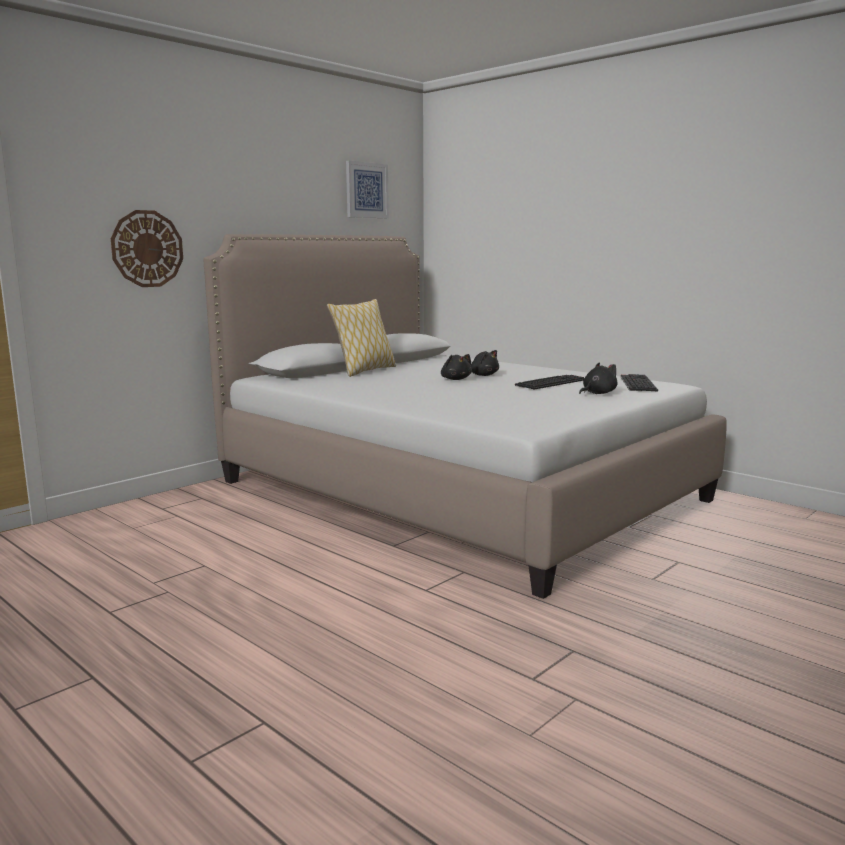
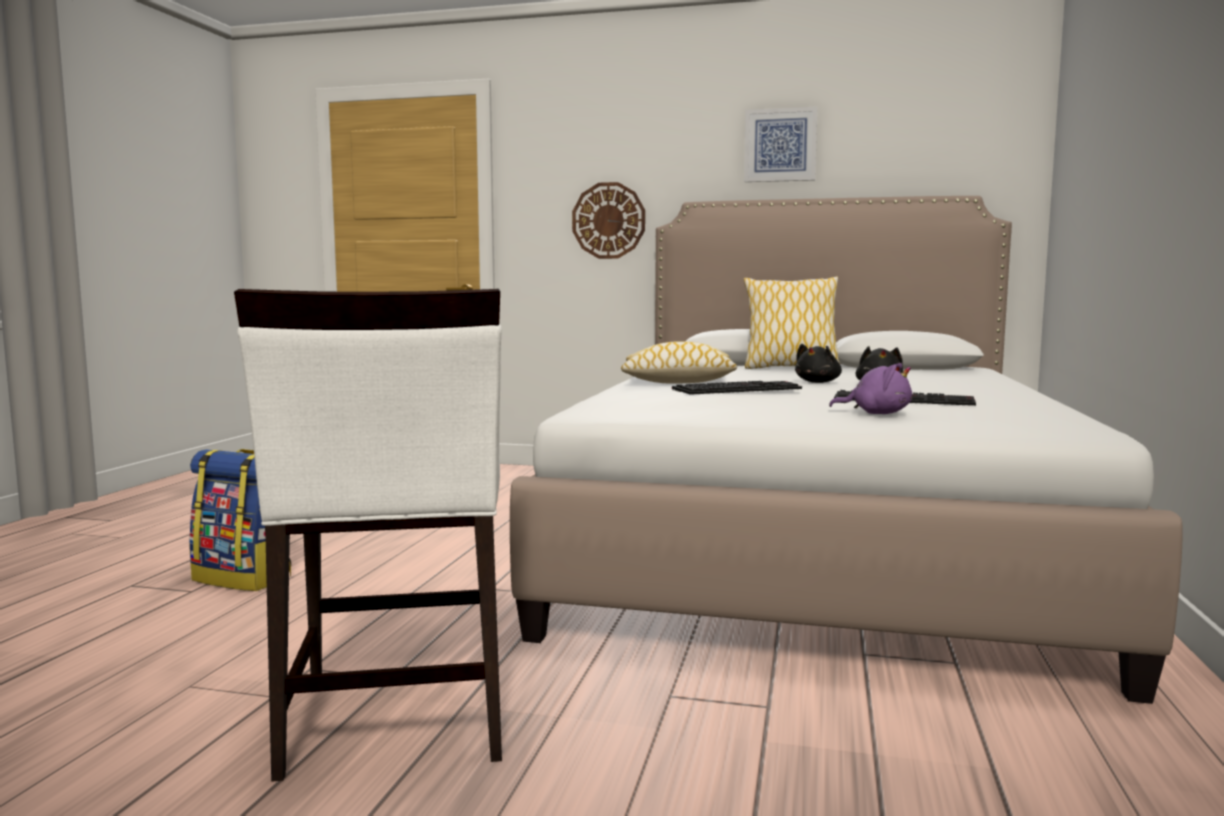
camera: 60 degrees right, 5 degrees down
(261, 689) = (244, 578): none -> backpack
(366, 190) = (927, 135): picture -> picture (780, 145)
(398, 395) = (677, 381): none -> pillow
(597, 393) = (876, 413): black plush toy -> purple plush toy
(636, 383) = (1015, 417): keyboard -> keyboard (737, 389)
(636, 658) = (395, 715): none -> white chair

